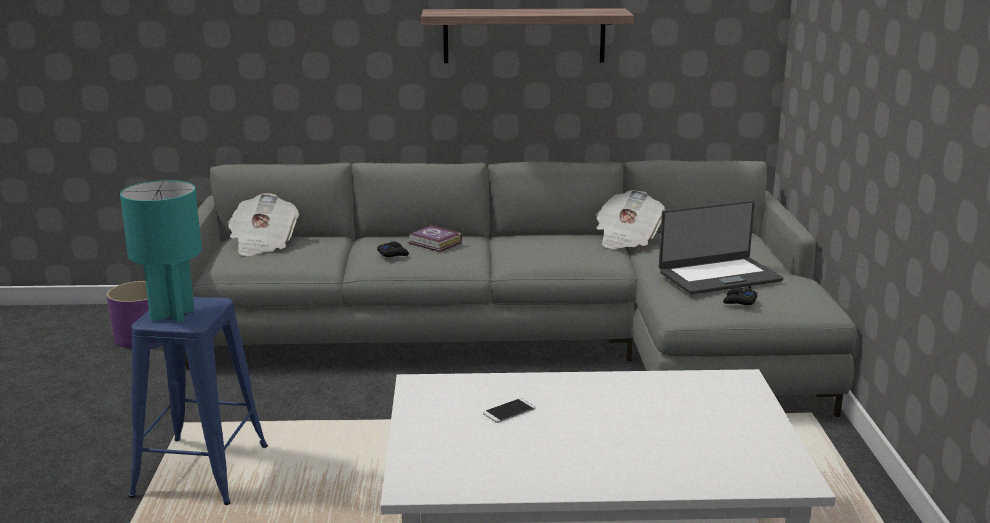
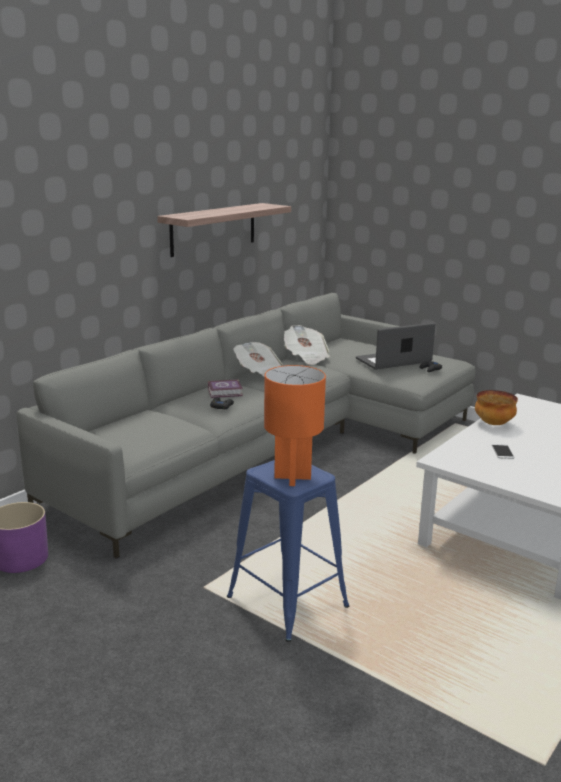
camera: 50 degrees left, 0 degrees up
(171, 315) = (292, 478): turquoise table lamp -> orange table lamp
(263, 244) = (119, 431): newspaper -> newspaper (259, 373)
(602, 383) = (494, 423): none -> bowl
(719, 276) = (394, 361): laptop -> laptop turned 135 degrees counterclockwise

